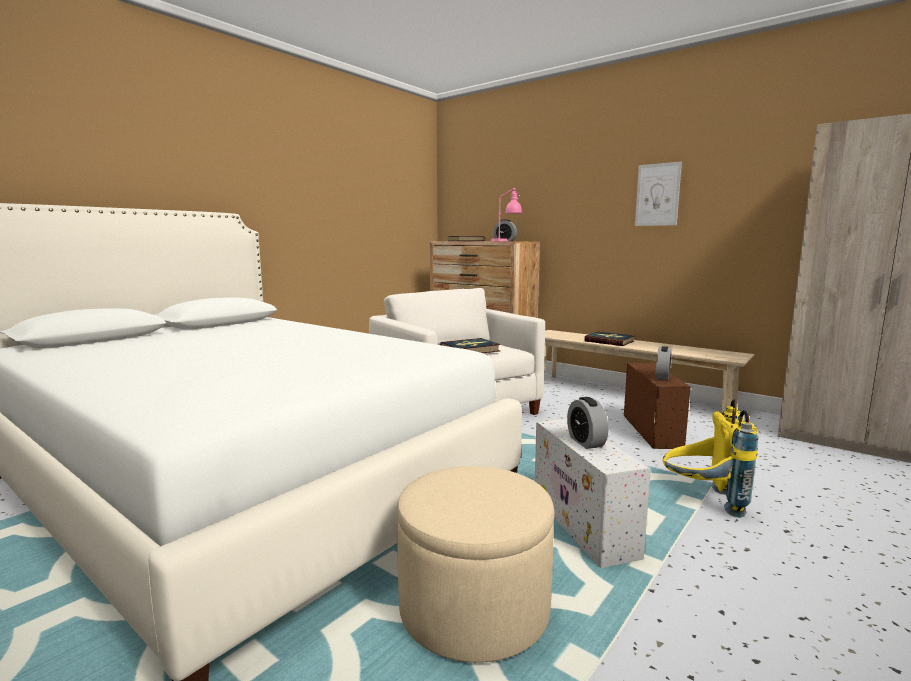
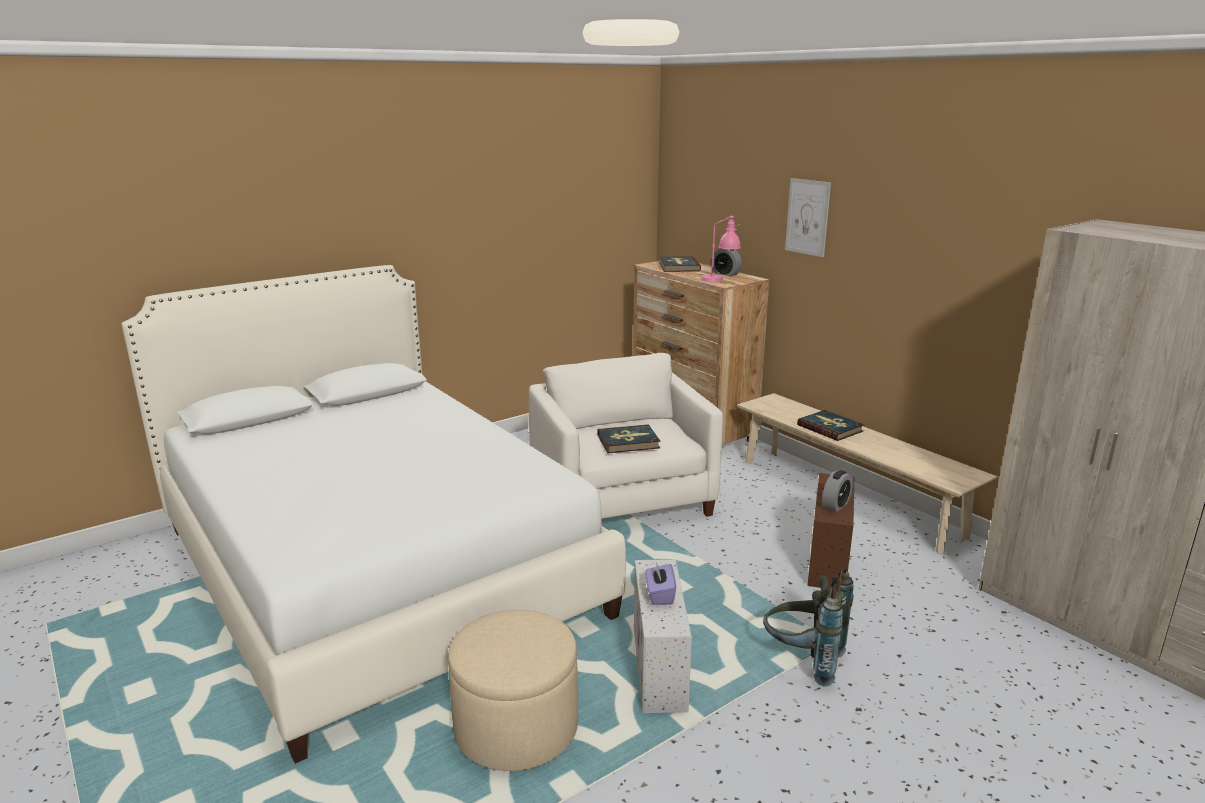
camera: 15 degrees right, 10 degrees up
(586, 442) = (660, 595): alarm clock -> purple tissue box
(657, 194) = (906, 249): picture -> picture (807, 217)
(703, 501) = (803, 661): yellow backpack -> grey backpack

